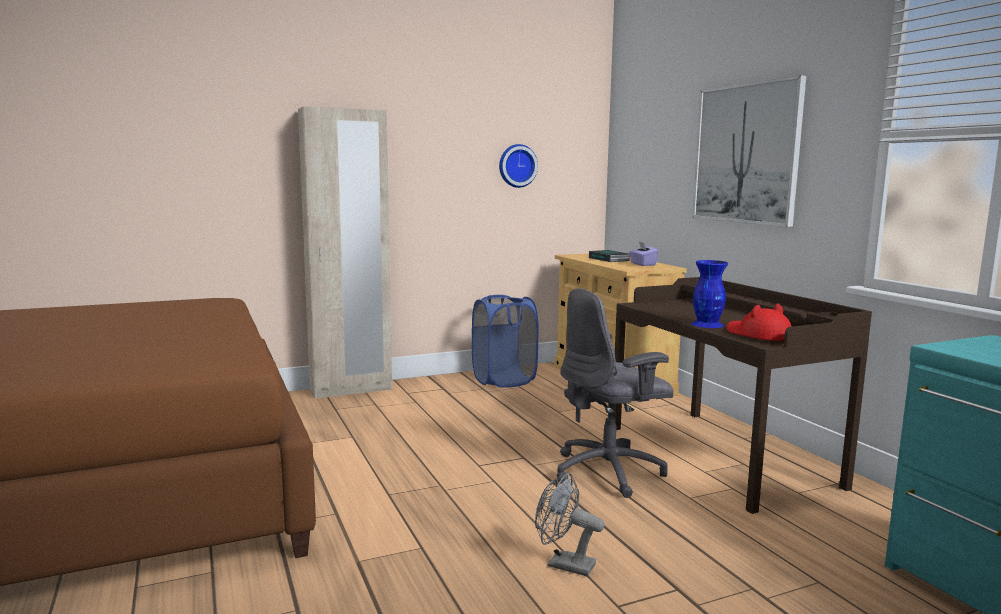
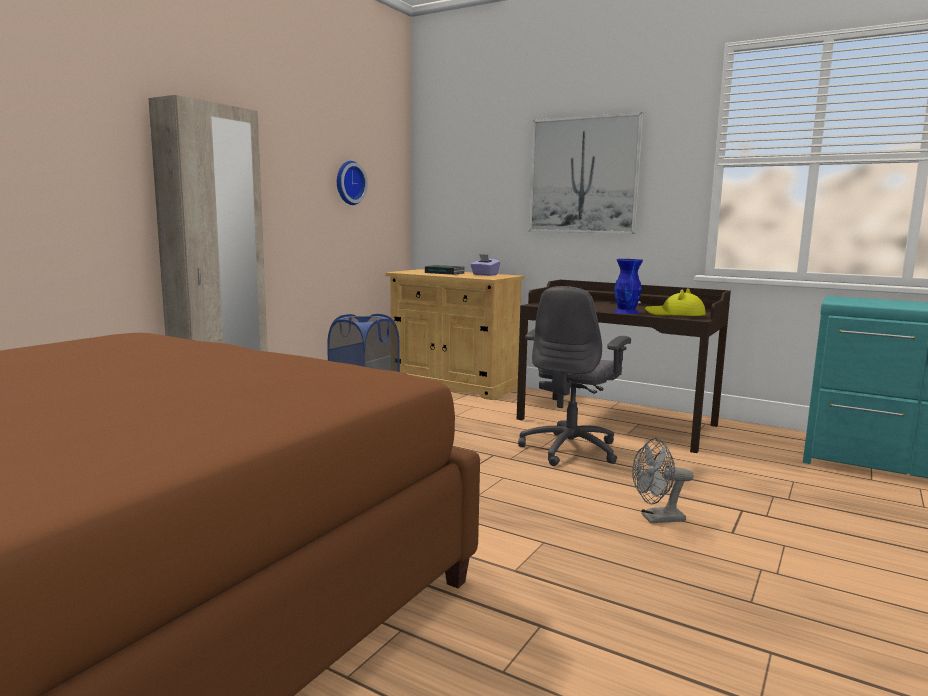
camera: 35 degrees left, 0 degrees up
(757, 335) = (675, 314): red hat -> yellow hat

